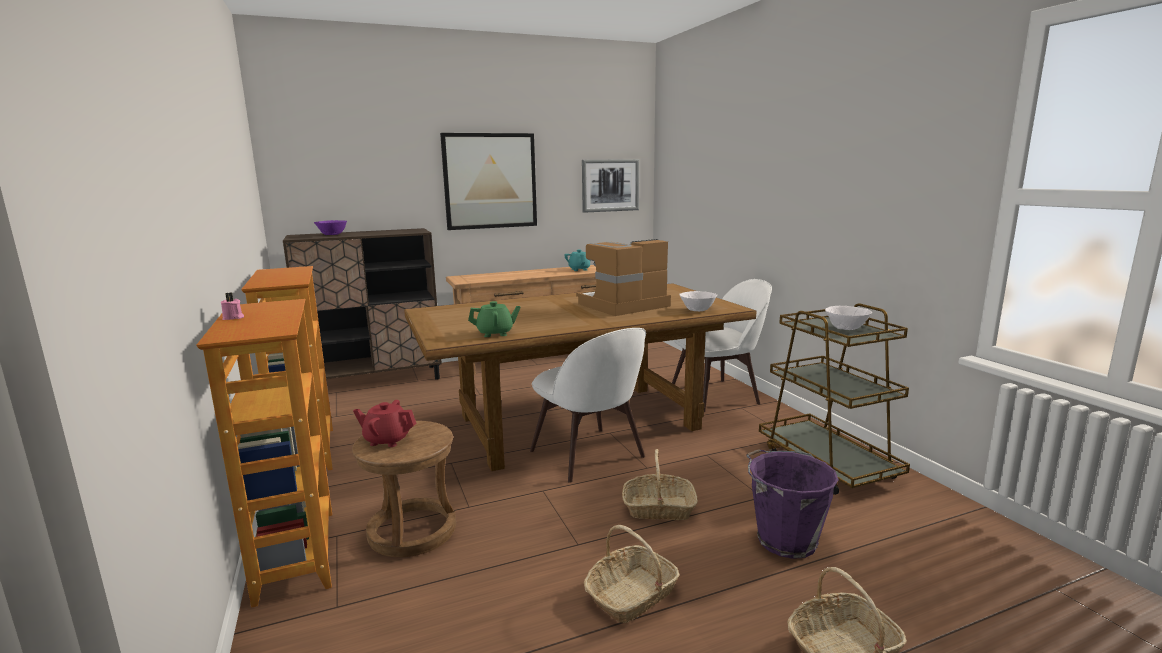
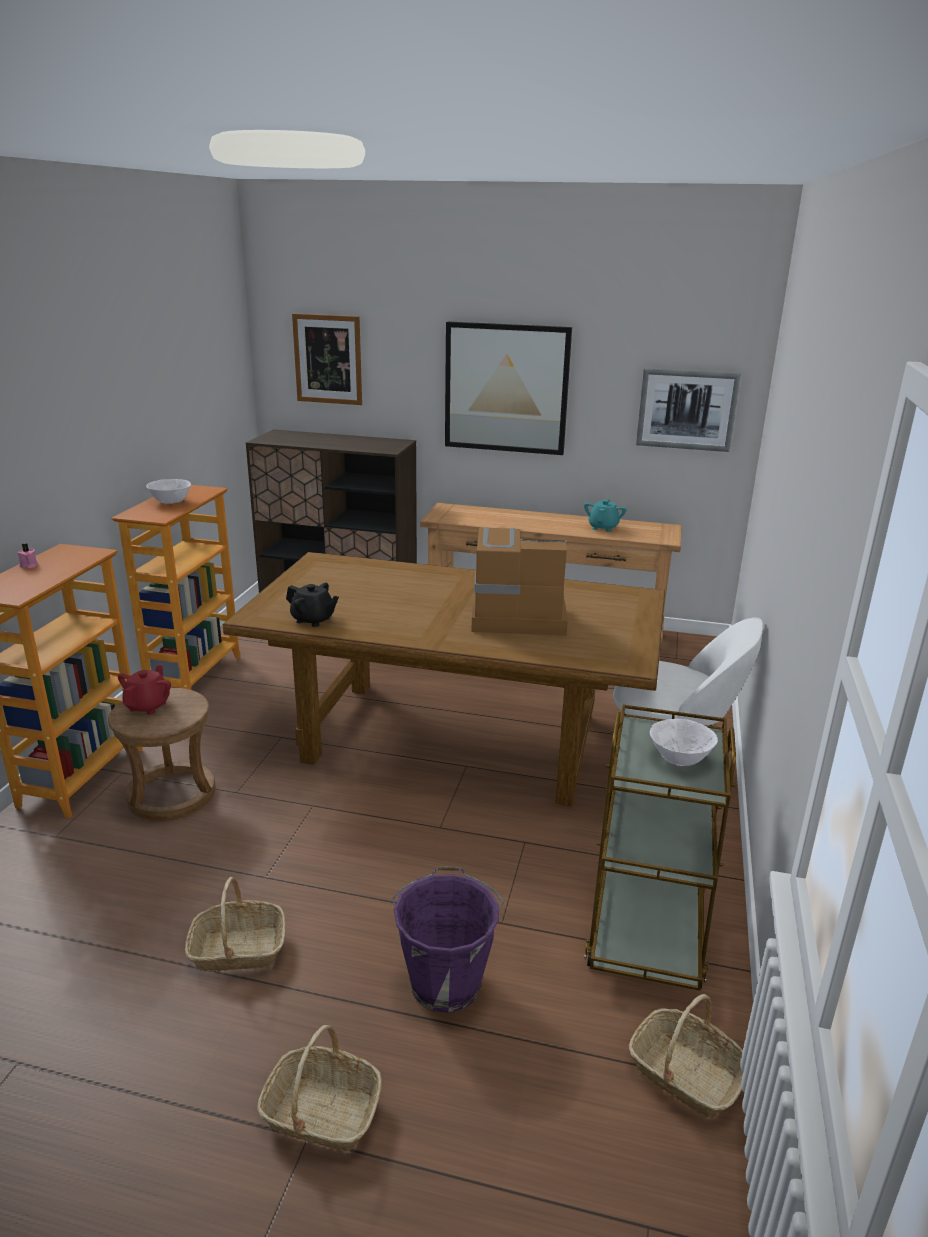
camera: 35 degrees right, 10 degrees up
(332, 235) = (303, 439): purple bowl -> none
(336, 169) = (328, 359): none -> picture
(387, 440) = (148, 706): red teapot -> red teapot turned 60 degrees clockwise
(495, 333) = (313, 620): green teapot -> black teapot
(589, 456) = (406, 786): white chair -> none
(658, 508) = (382, 879): basket -> basket (684, 1074)
(697, 310) = (581, 654): white bowl -> white bowl (170, 502)

